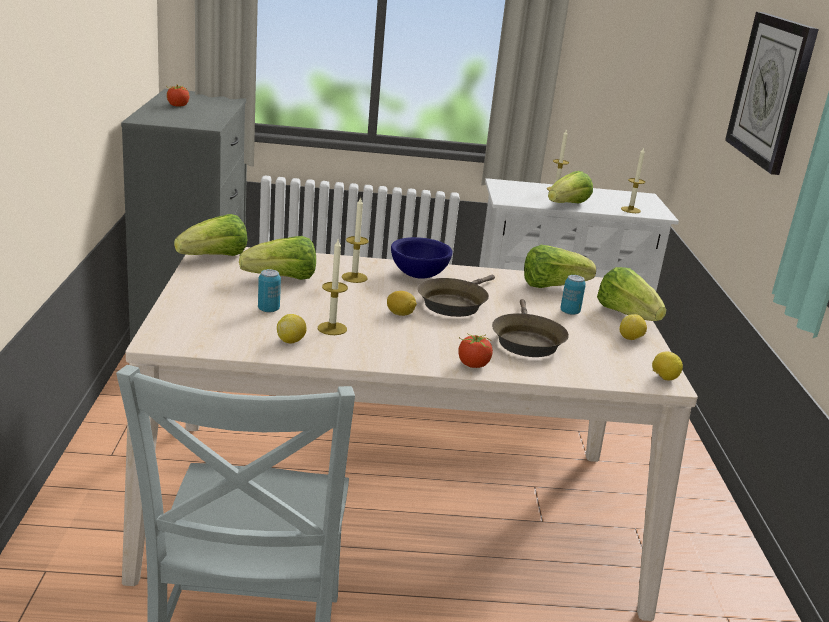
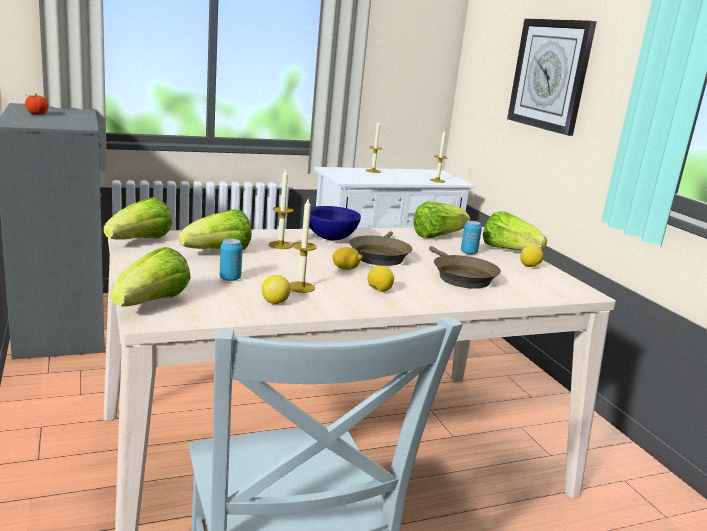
camera: 20 degrees left, 5 degrees down
(473, 365) = (442, 300): tomato -> none
(568, 205) = (392, 180): lettuce -> lettuce (152, 303)
(664, 378) = (581, 291): lemon -> lemon (379, 291)

